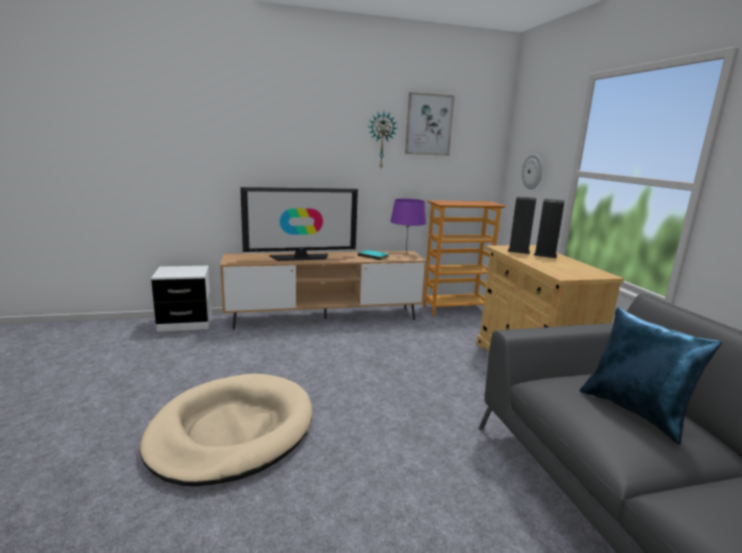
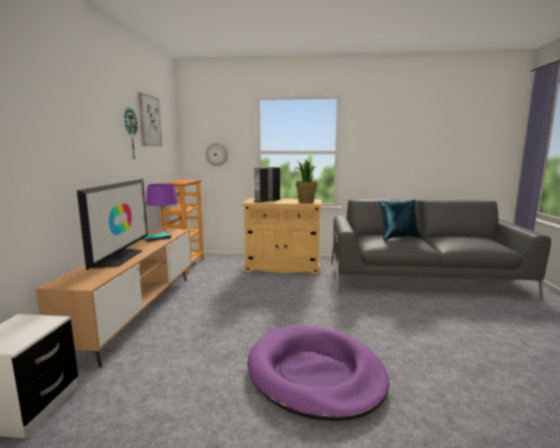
camera: 70 degrees left, 5 degrees down
(232, 431) = (315, 374): beige dog bed -> purple dog bed
(562, 271) = (305, 202): none -> potted plant

